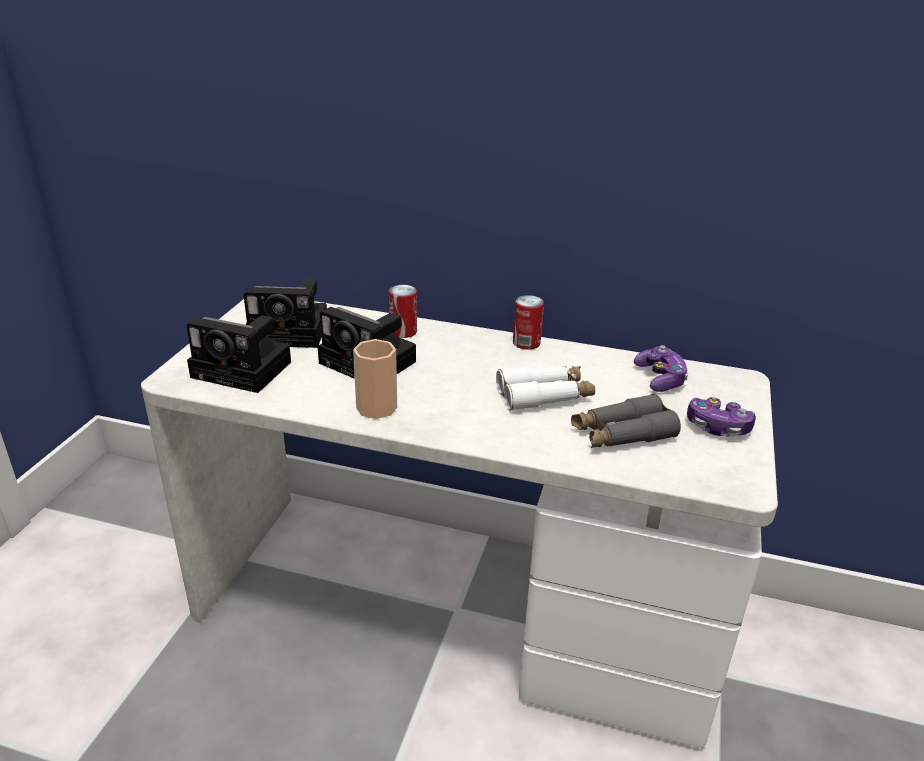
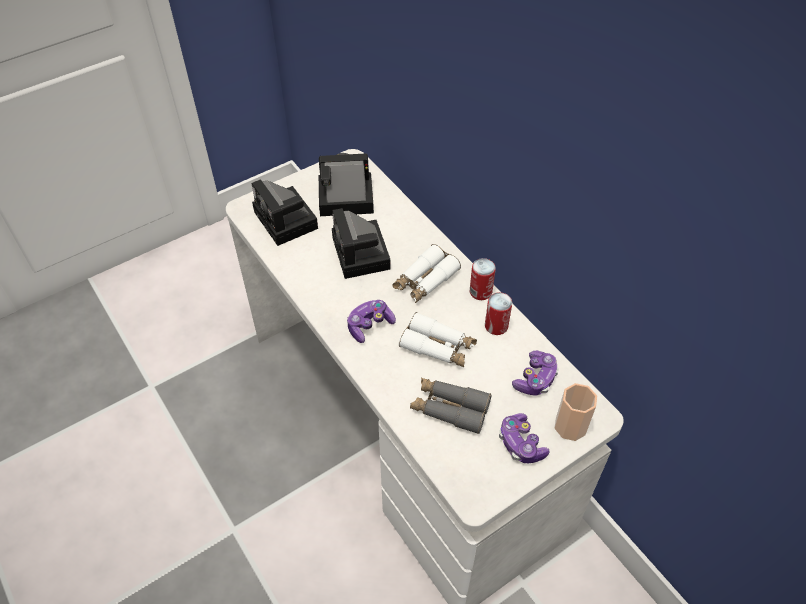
camera: 40 degrees right, 20 degrees up
(292, 332) = (343, 200): camera -> camera turned 135 degrees clockwise
(376, 408) = (328, 296): cup -> cup (570, 426)
(403, 332) = (410, 236): can -> can (496, 326)
(453, 410) = (369, 325): none -> game controller
(463, 356) = (425, 280): none -> white binoculars

